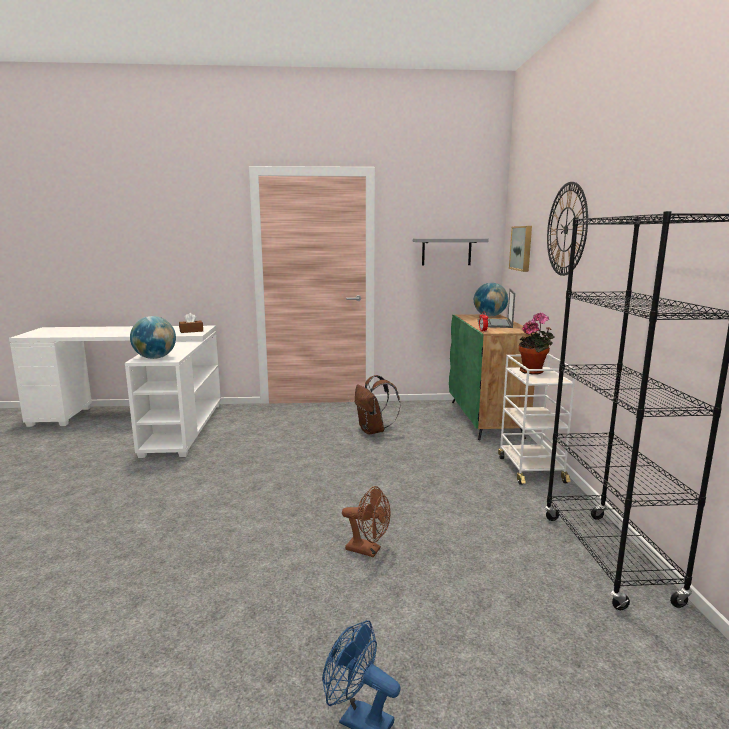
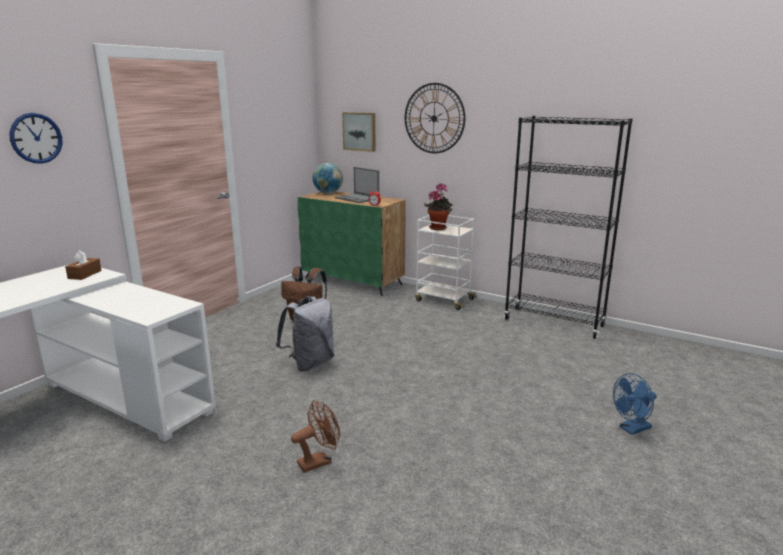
camera: 55 degrees left, 5 degrees up
(155, 358) = (160, 310): globe -> none
(197, 233) = (36, 138): none -> wall clock
(296, 459) = (310, 363): none -> grey backpack
(368, 550) = (483, 378): brown fan -> brown fan (319, 461)
(446, 251) = (284, 137): grey shelf -> none

